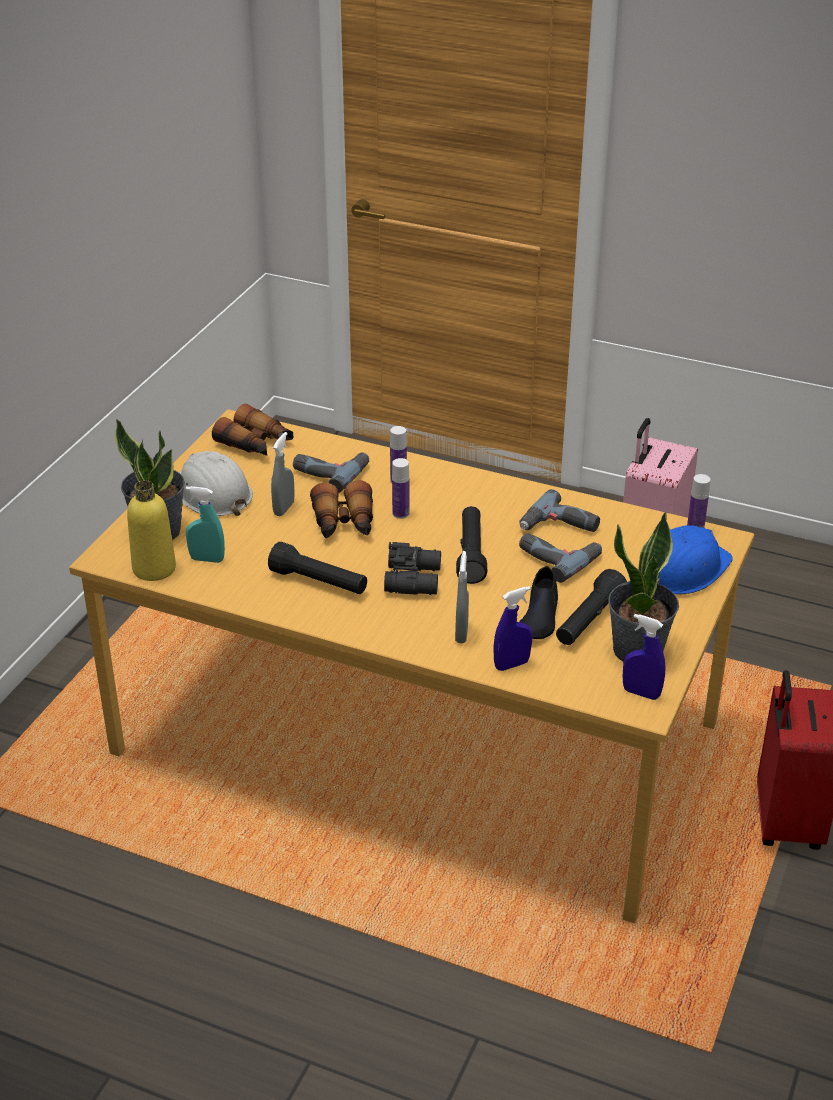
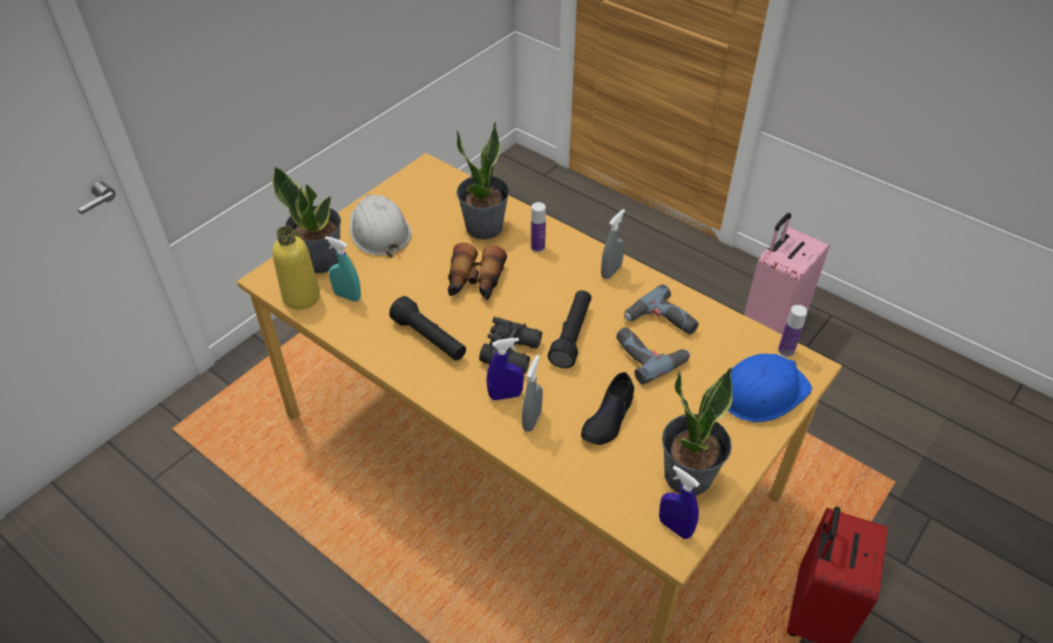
camera: 15 degrees right, 10 degrees up
(256, 444) = (434, 190): binoculars -> none
(284, 508) = (431, 257): grey spray bottle -> grey spray bottle (611, 271)
(331, 471) = (484, 227): power drill -> potted plant
(400, 513) = (526, 281): bottle -> none
(512, 664) = (564, 466): blue spray bottle -> blue spray bottle (505, 395)
(588, 621) = (652, 432): black flashlight -> none

